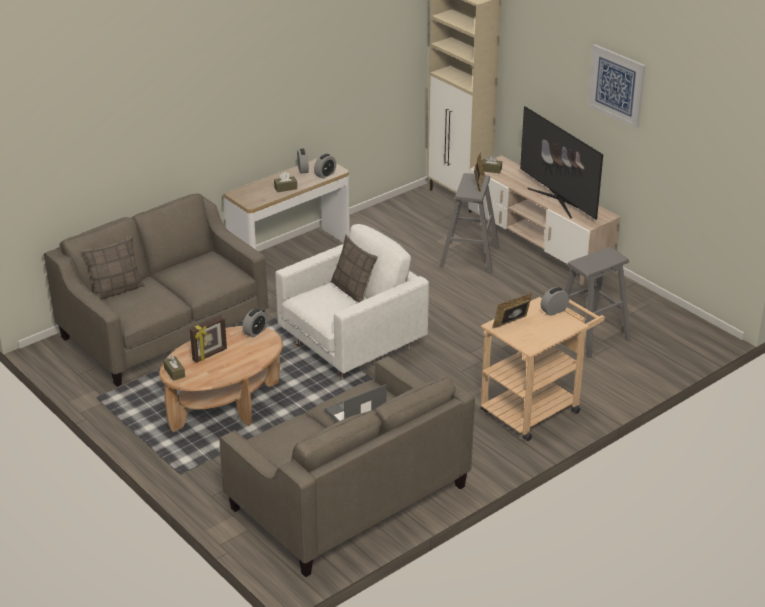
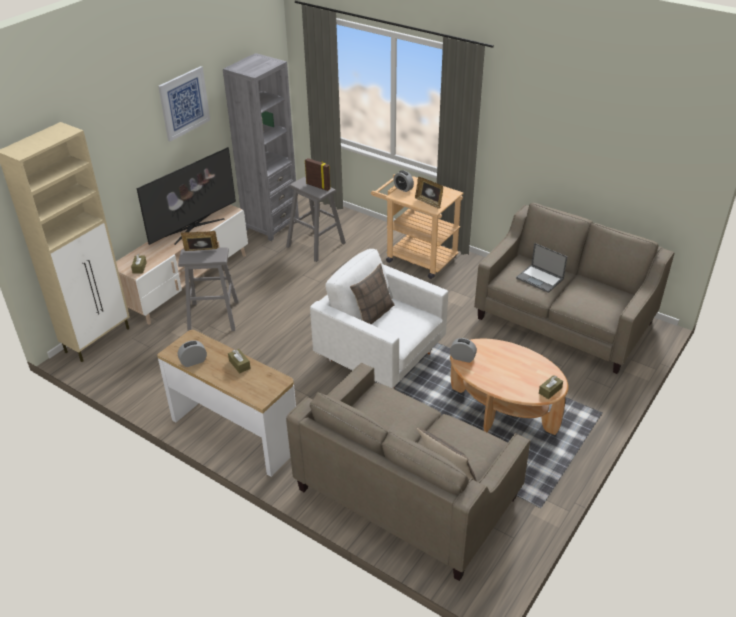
camera: 105 degrees left, 5 degrees up
(210, 355) = (511, 376): picture frame -> picture frame (318, 186)
(325, 174) = (202, 343): alarm clock -> none
(648, 308) = (271, 225): none -> grey bookcase

